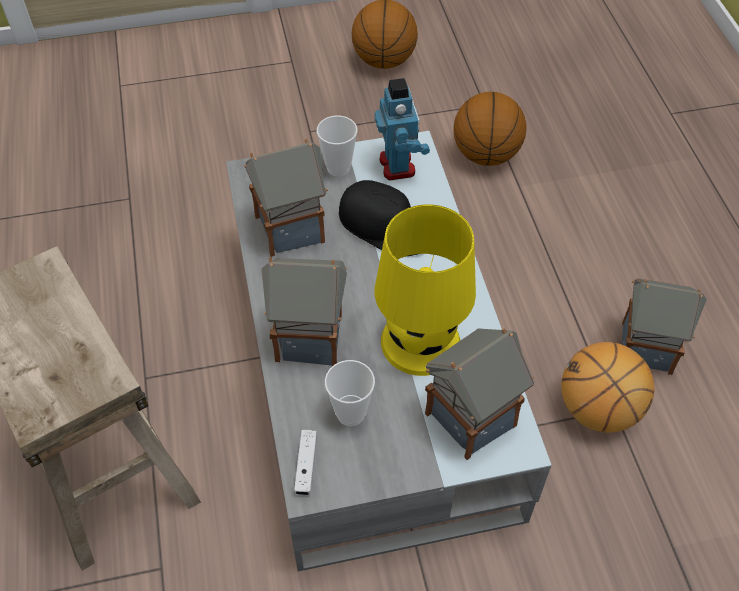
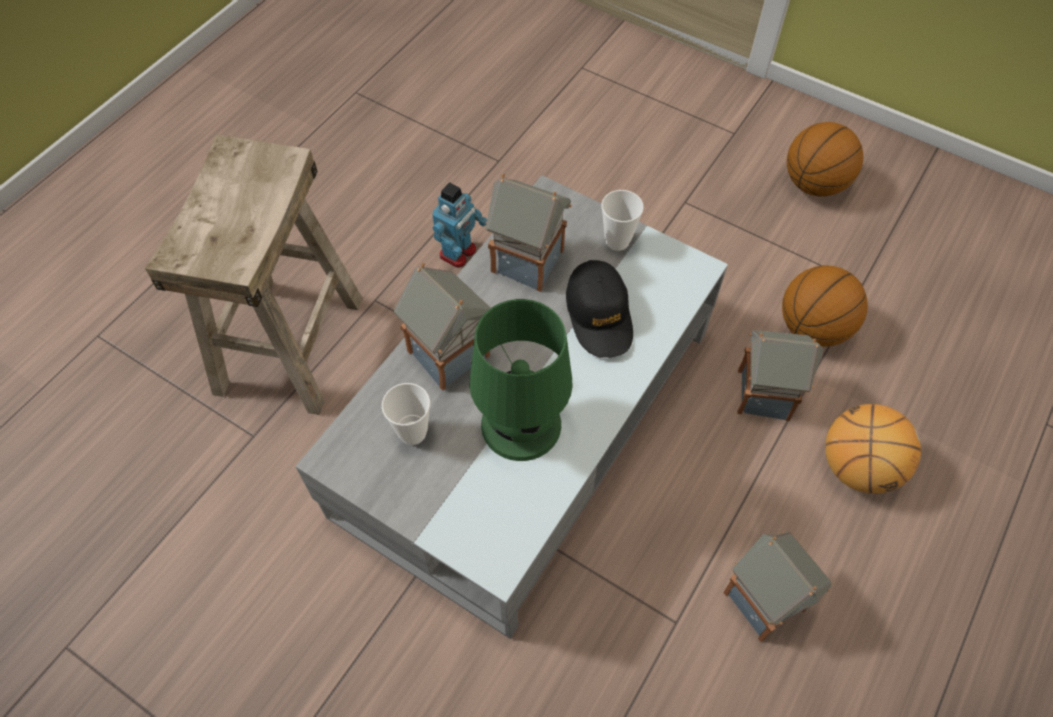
camera: 45 degrees right, 5 degrees up
(306, 466) = (344, 442): white game controller -> none
(398, 165) = (666, 274): toy robot -> toy robot (459, 253)
(421, 341) = (522, 424): yellow table lamp -> green table lamp
(472, 417) = (490, 513): toy house -> toy house (765, 394)
(598, 409) = (663, 610): basketball -> basketball (857, 467)

